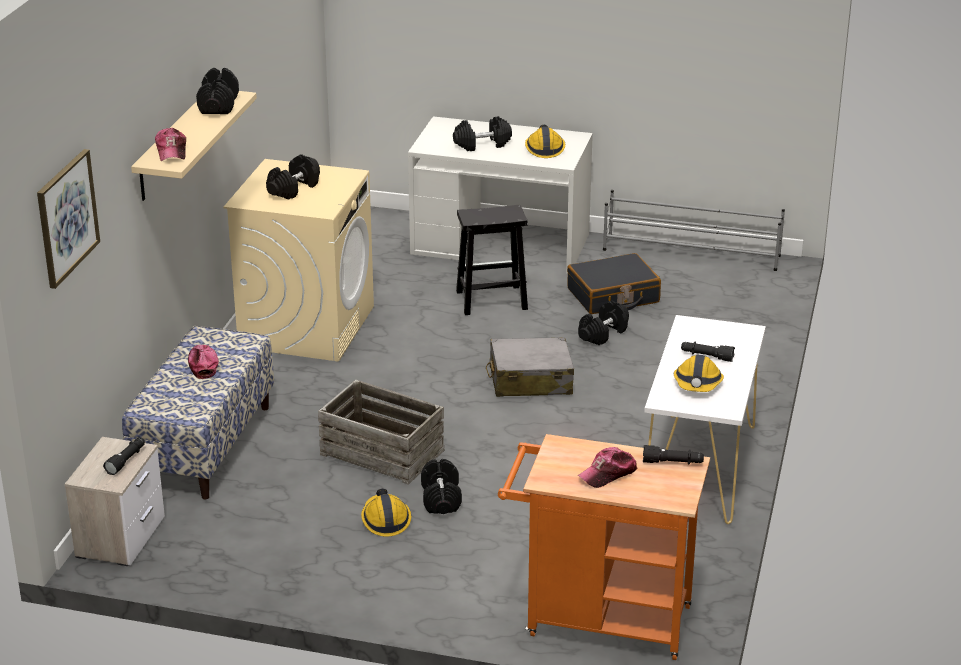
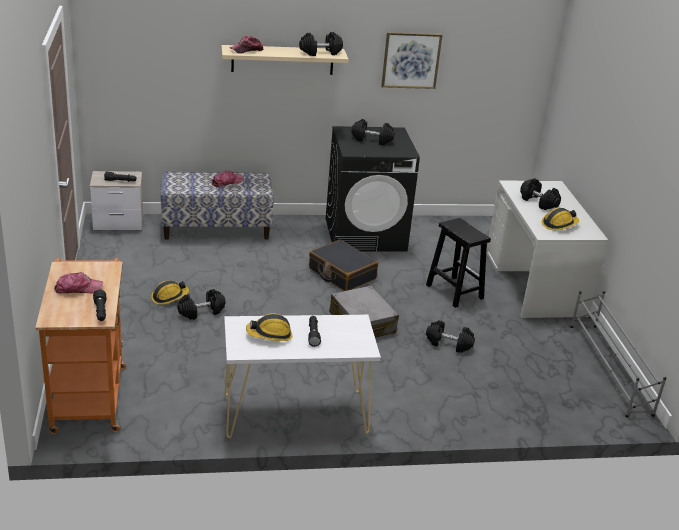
camera: 65 degrees right, 0 degrees up
(67, 217) = (135, 35): picture -> picture (411, 60)
(307, 326) = (366, 234): beige washing machine -> black washing machine
(381, 453) = (240, 283): crate -> none
(608, 474) = (78, 288): cap -> cap turned 135 degrees clockwise
(613, 296) = (506, 340): black suitcase -> black suitcase (342, 274)

